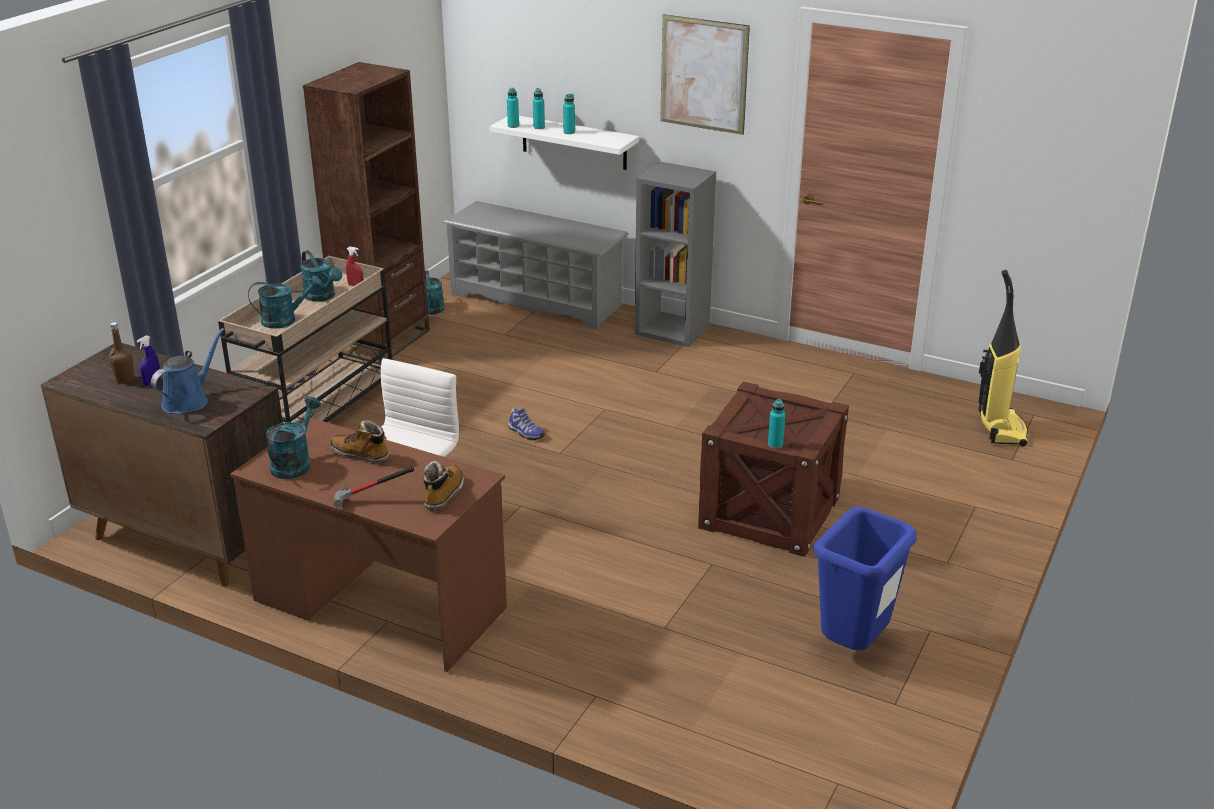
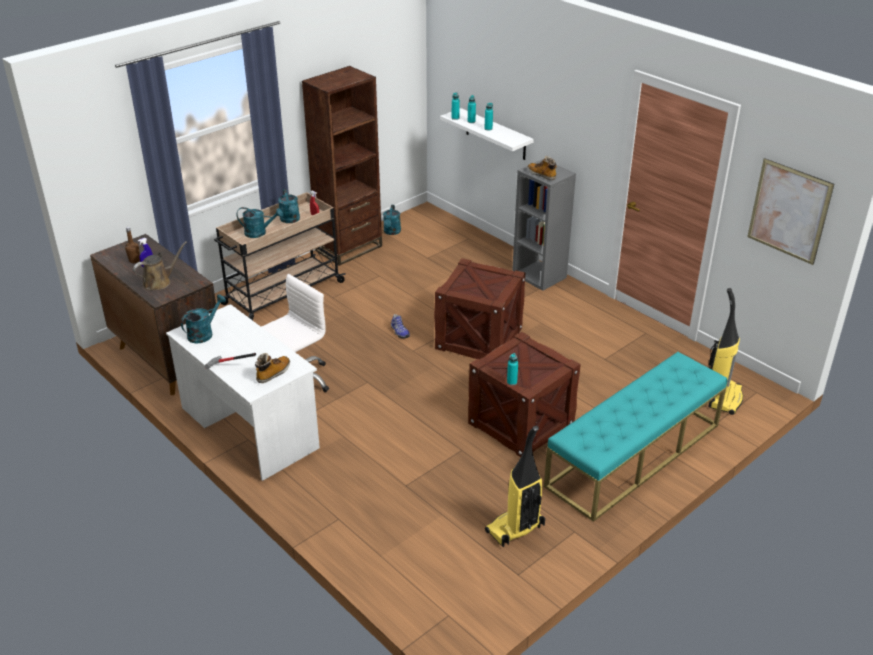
camera: 20 degrees right, 5 degrees up
(188, 401) = (159, 282): blue watering can -> brown watering can
(360, 455) = (243, 336): boot -> boot (542, 175)
(379, 604) = (249, 427): brown desk -> white desk
(537, 300) = (463, 236): grey shoe rack -> none
(642, 420) = (479, 338): none -> crate
(703, 74) = (573, 105): picture -> picture (789, 211)
(852, 647) = (515, 529): blue trash can -> vacuum cleaner
(940, 520) = (633, 455): none -> turquoise bench

